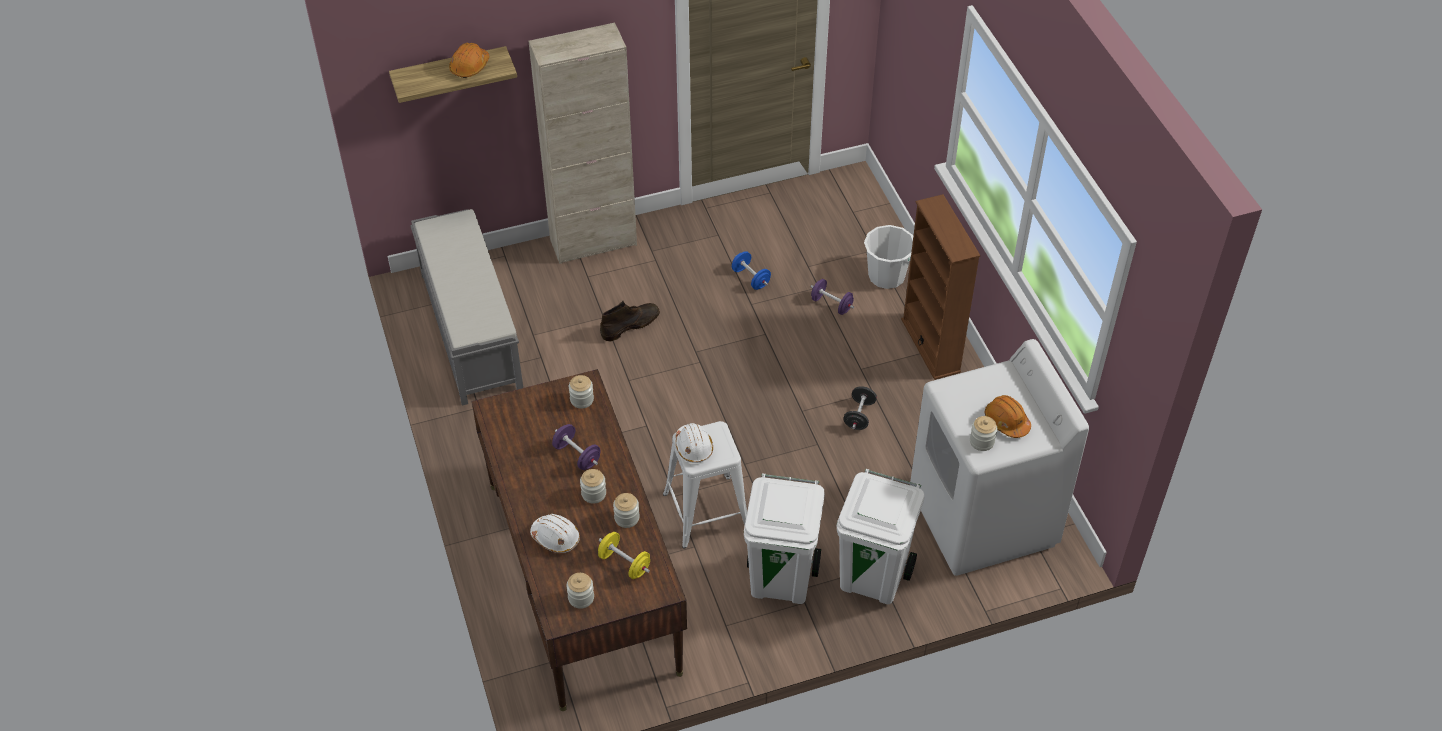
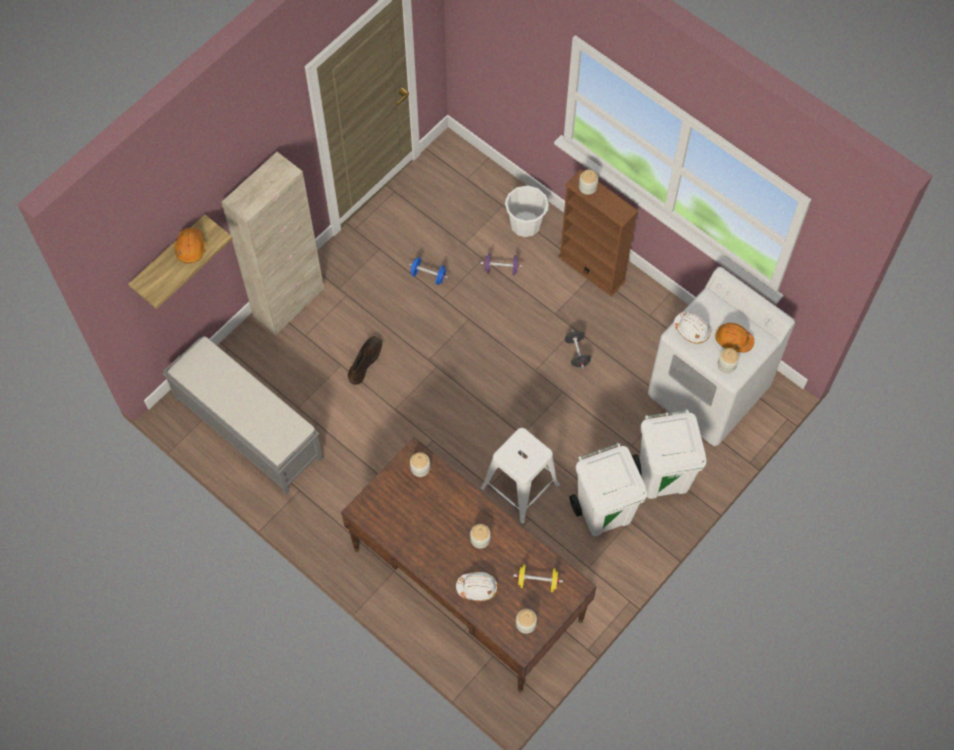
camera: 30 degrees left, 15 degrees up
(577, 455) = (447, 515): purple dumbbell -> none
(627, 518) = (515, 546): jar -> jar (587, 187)
(693, 447) = (514, 459): white hard hat -> white hard hat (691, 330)

